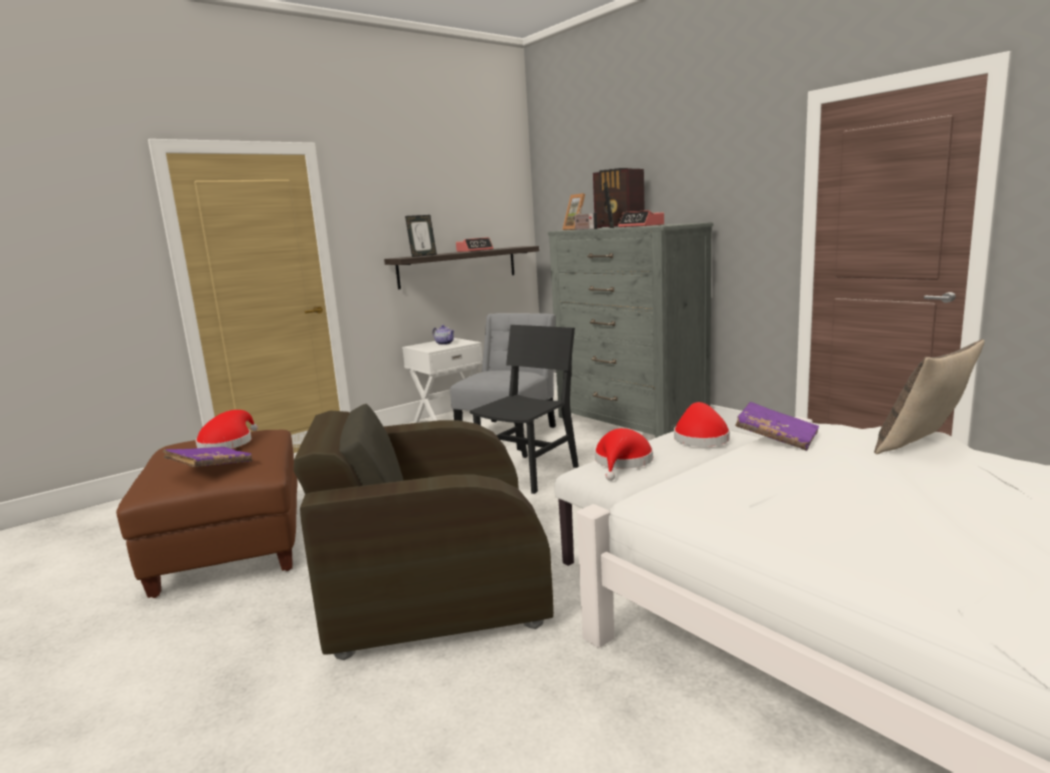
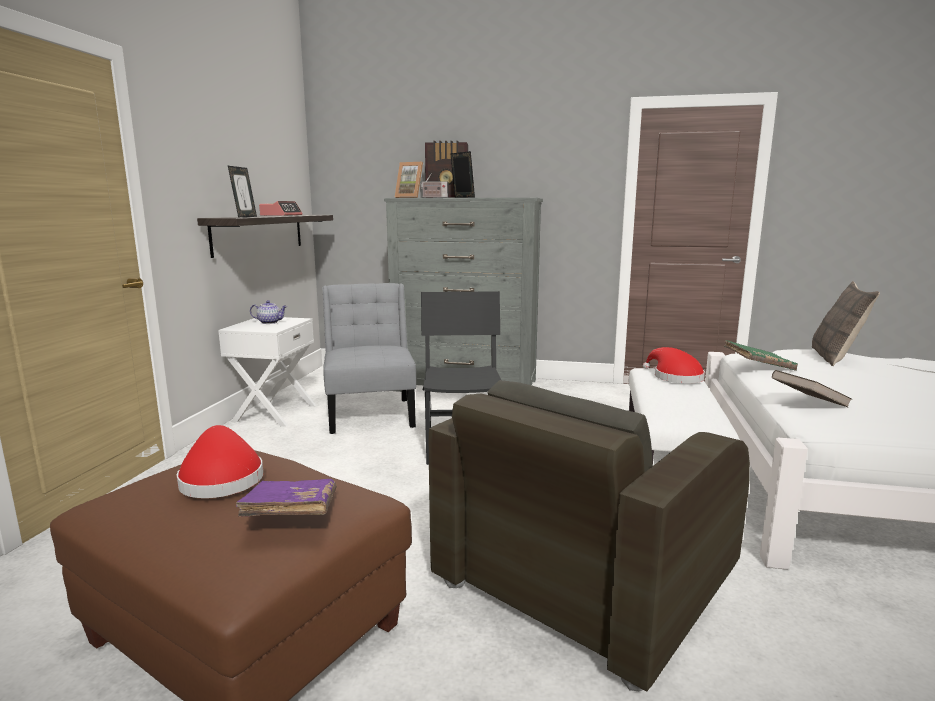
camera: 40 degrees left, 0 degrees up
(622, 462) = (676, 405): red hat -> none
(641, 226) = (495, 197): alarm clock -> none
(698, 482) = (808, 403): none -> brown book
(776, 438) = (758, 366): purple book -> green book

